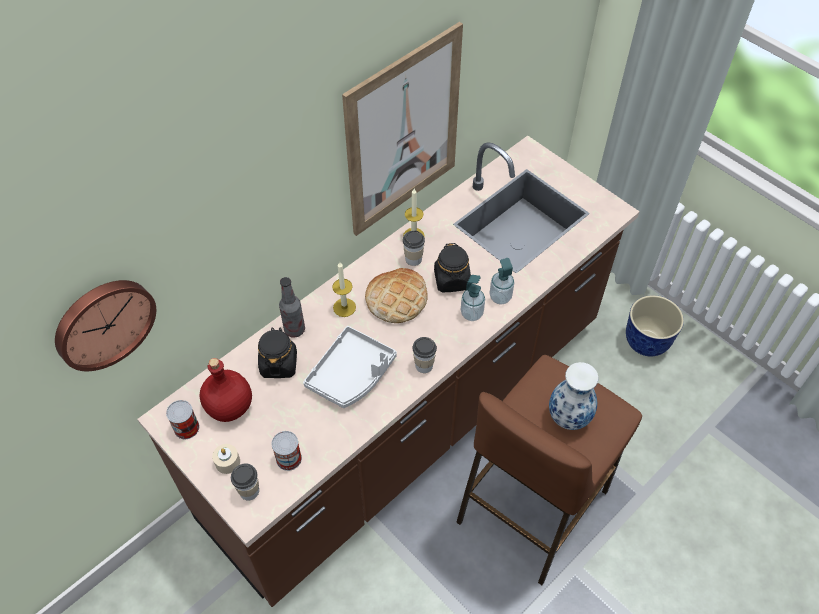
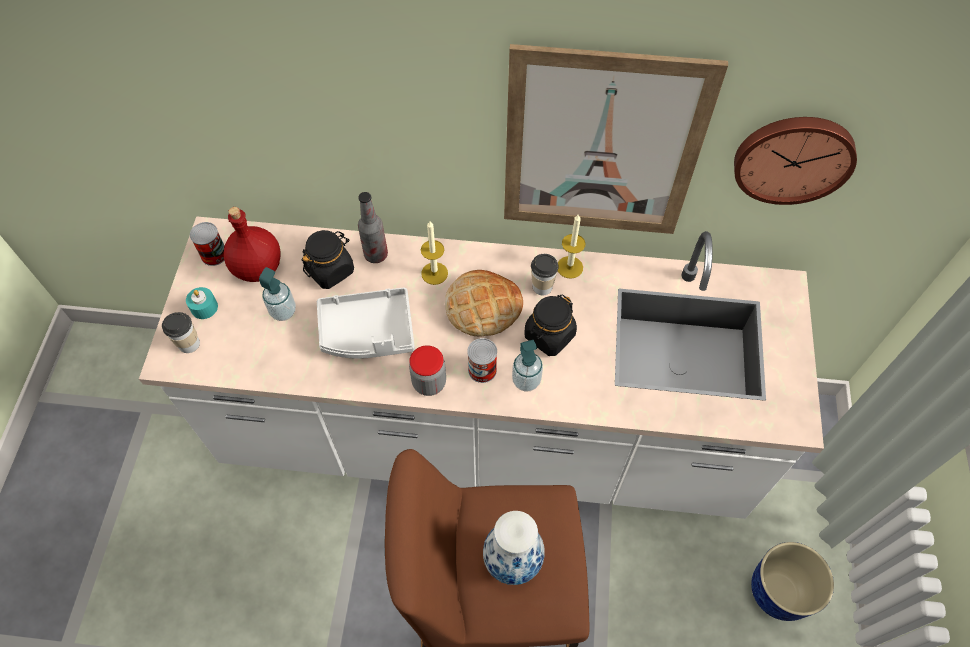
camera: 50 degrees right, 5 degrees up
(103, 322) = (165, 100): wall clock -> wall clock (793, 157)
(227, 462) = (204, 307): beige candle -> turquoise candle
(288, 458) = (242, 349): can -> can (482, 370)
(409, 420) = (485, 436): brown counter -> white counter
(424, 365) = (429, 383): cup -> jar
(500, 297) = (570, 392): soap dispenser -> soap dispenser (283, 311)

